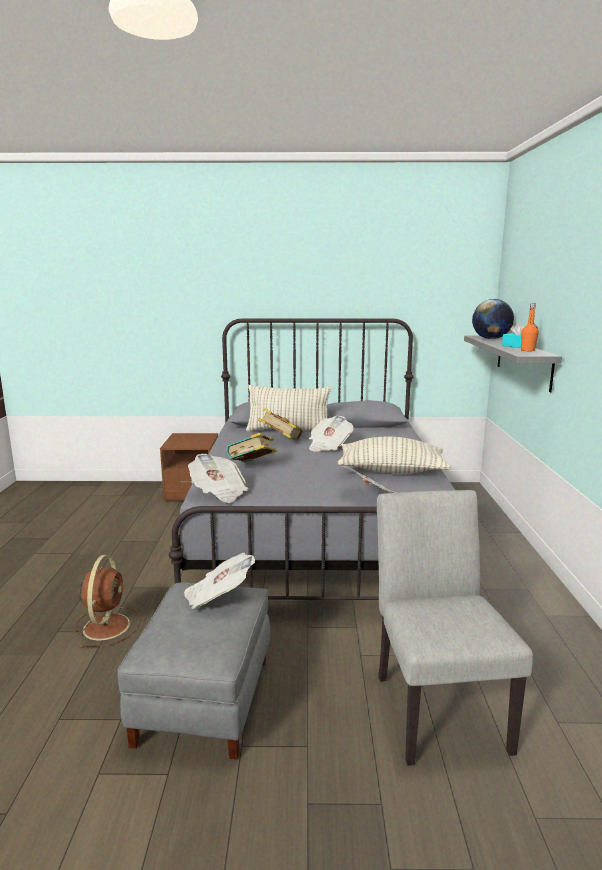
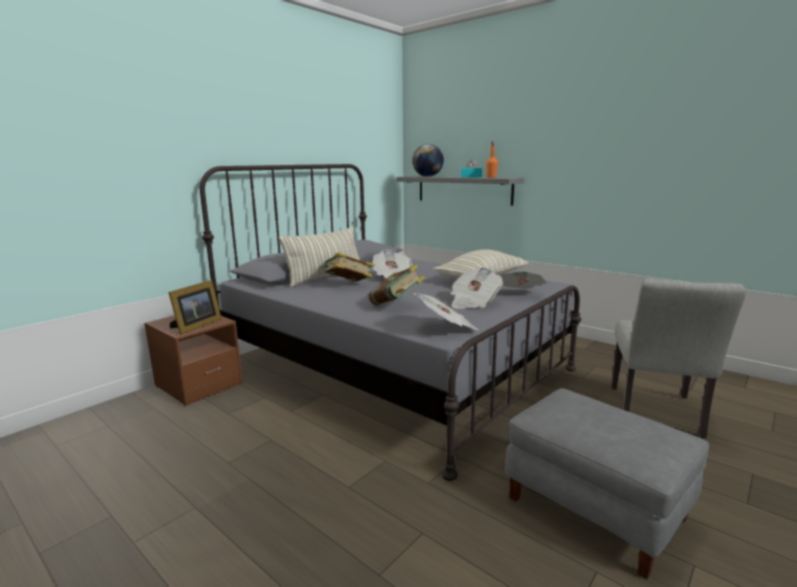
camera: 50 degrees left, 0 degrees up
(107, 625) = (410, 529): brown fan -> none
(185, 444) = (195, 326): none -> picture frame
(218, 597) = (572, 406): newspaper -> newspaper (473, 302)
(436, 704) = (656, 415): grey chair -> grey chair turned 105 degrees counterclockwise

